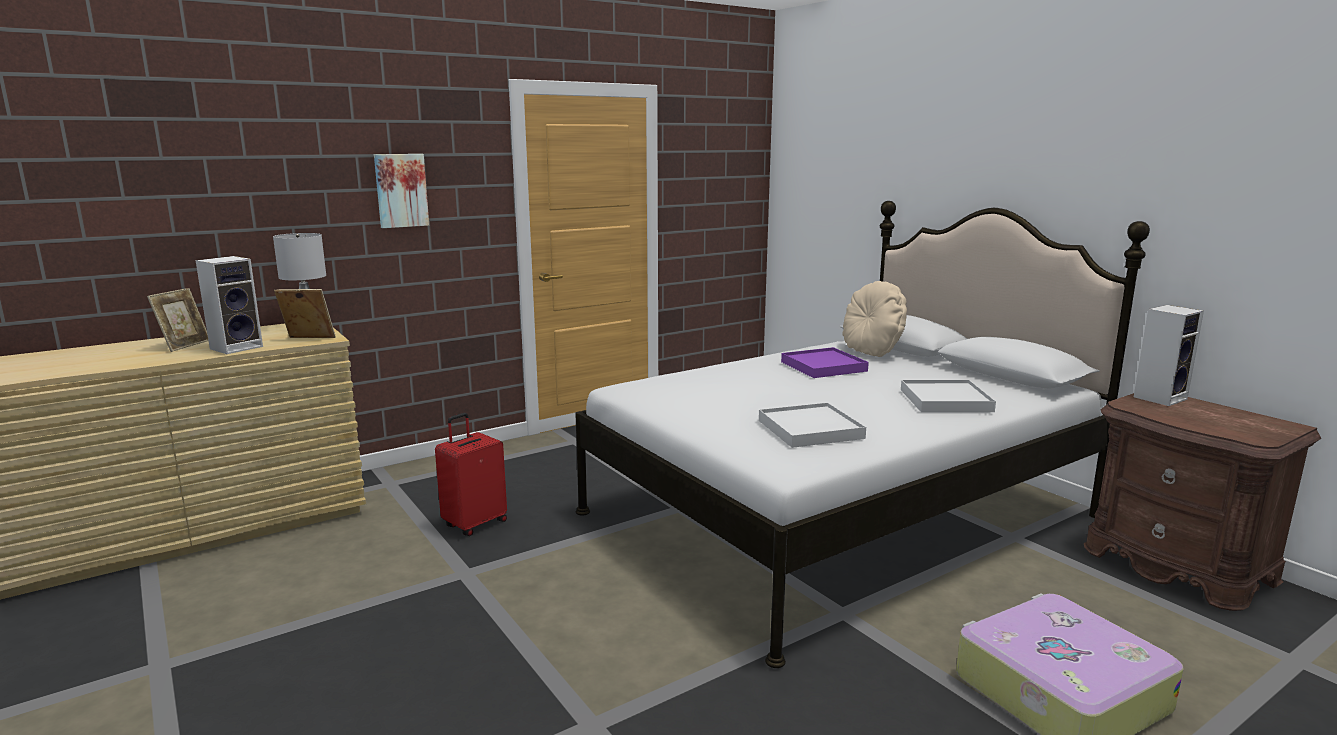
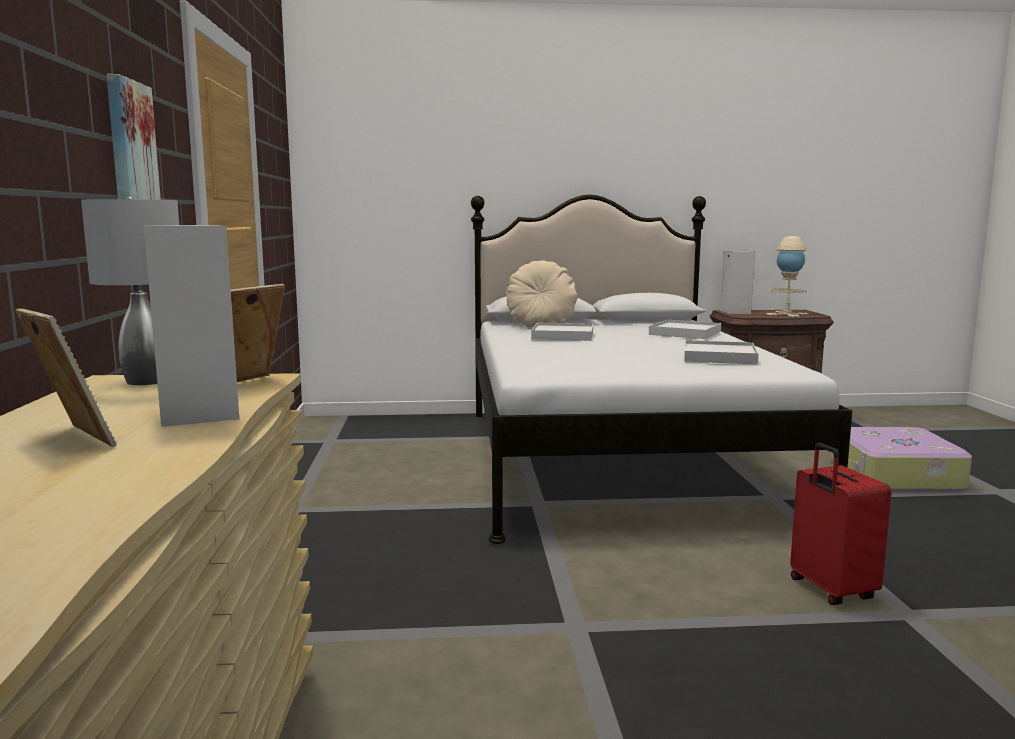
camera: 60 degrees left, 5 degrees down
(474, 524) = (448, 600): red suitcase -> red suitcase (830, 590)
(823, 366) = (563, 335): purple tray -> white tray
(1217, 423) = (787, 314): none -> beige table lamp

